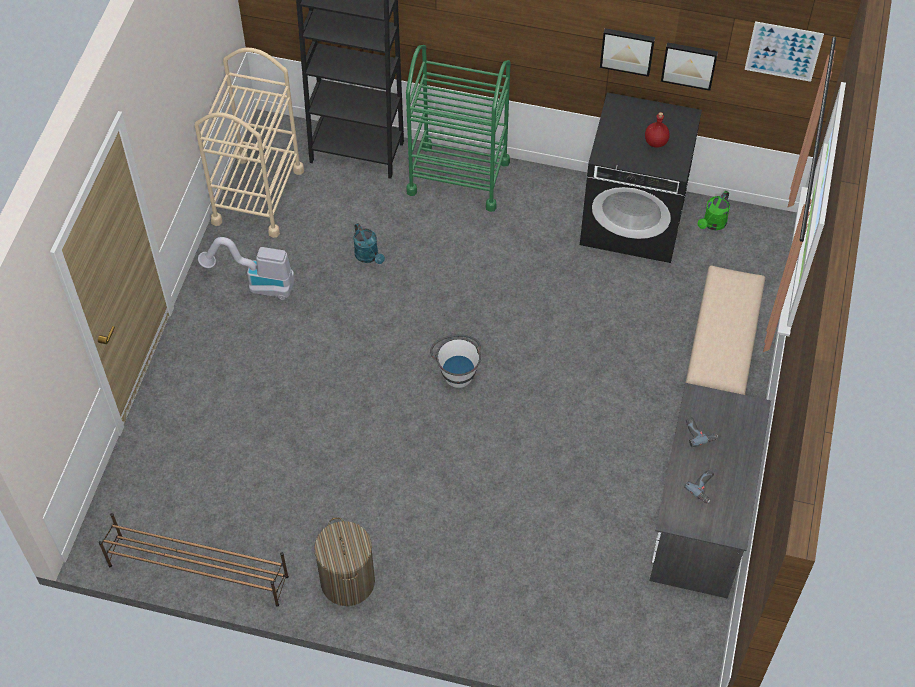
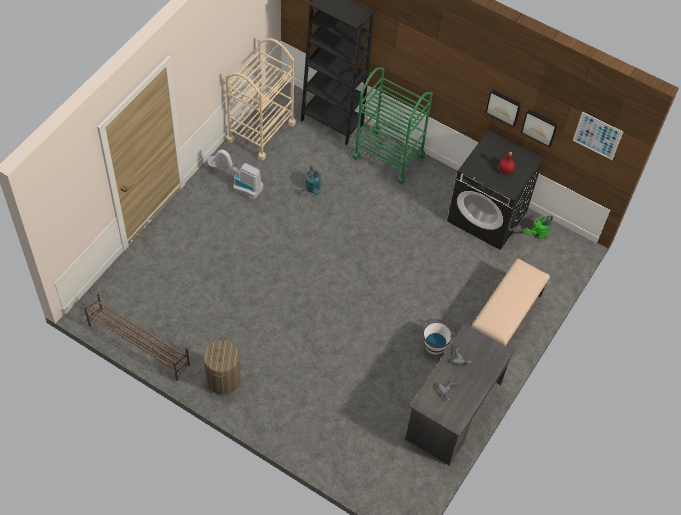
camera: 15 degrees right, 0 degrees up
(456, 370) = (339, 274): white bucket -> white bucket (434, 342)

